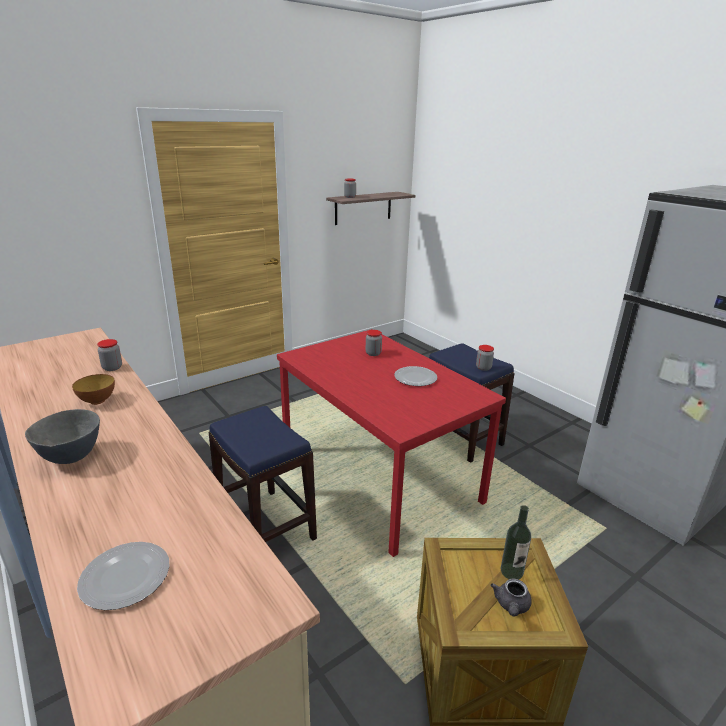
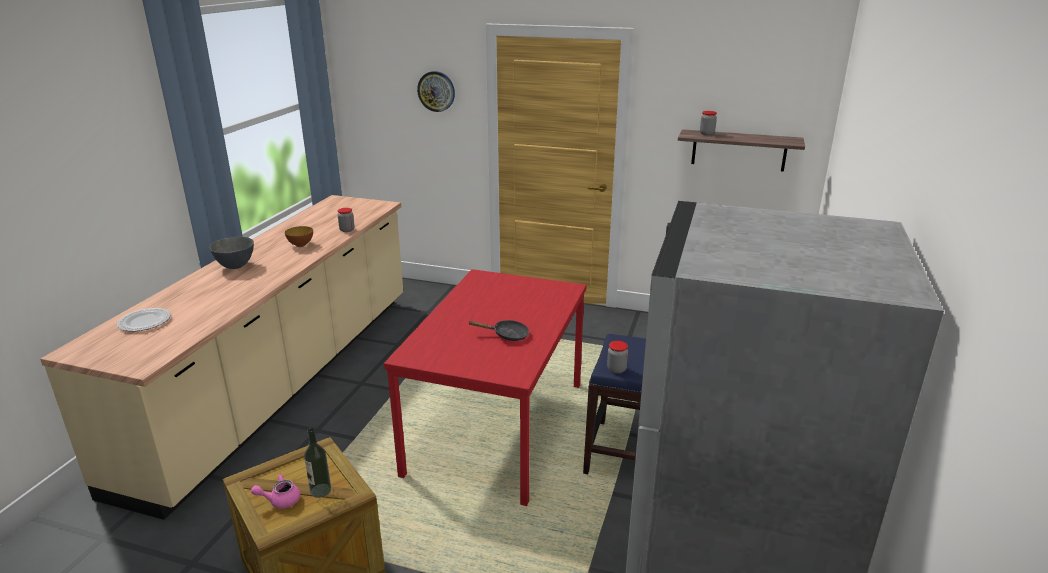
camera: 55 degrees right, 0 degrees up
(83, 192) = (436, 91): none -> wall clock
(265, 527) = (377, 403): stool -> none
(373, 353) = (531, 302): jar -> none
(415, 378) = (507, 335): plate -> black frying pan
(511, 606) = (280, 500): grey teapot -> pink teapot

